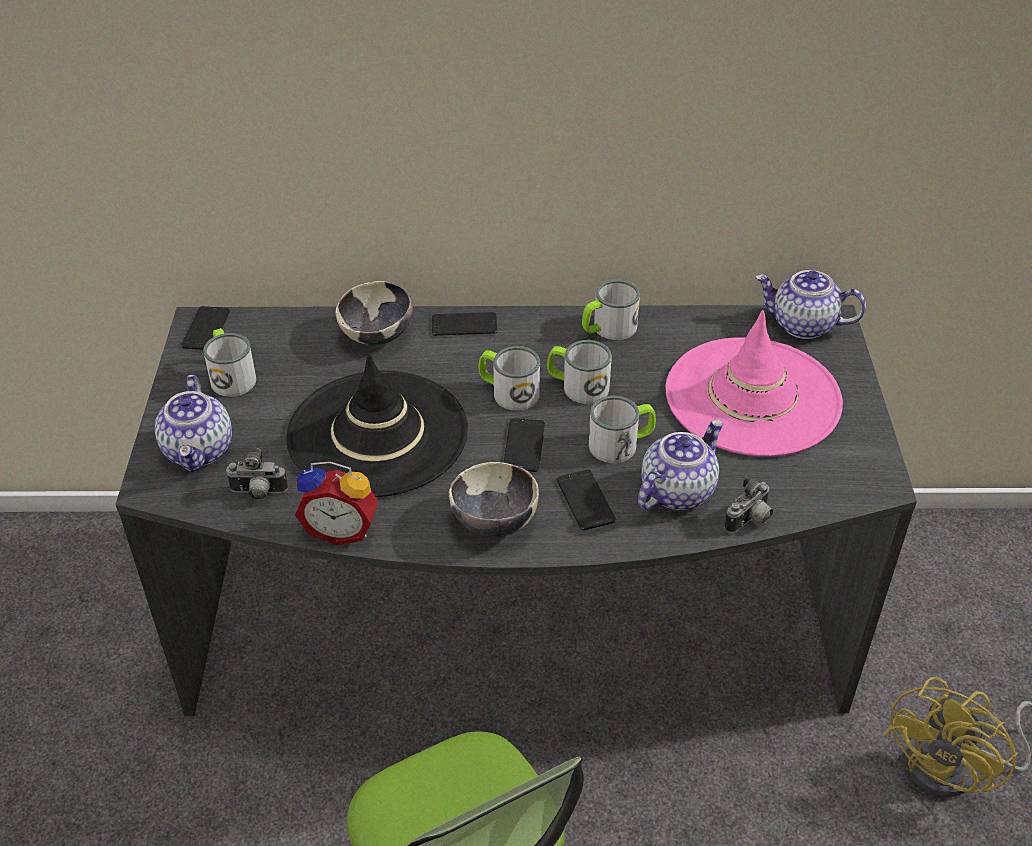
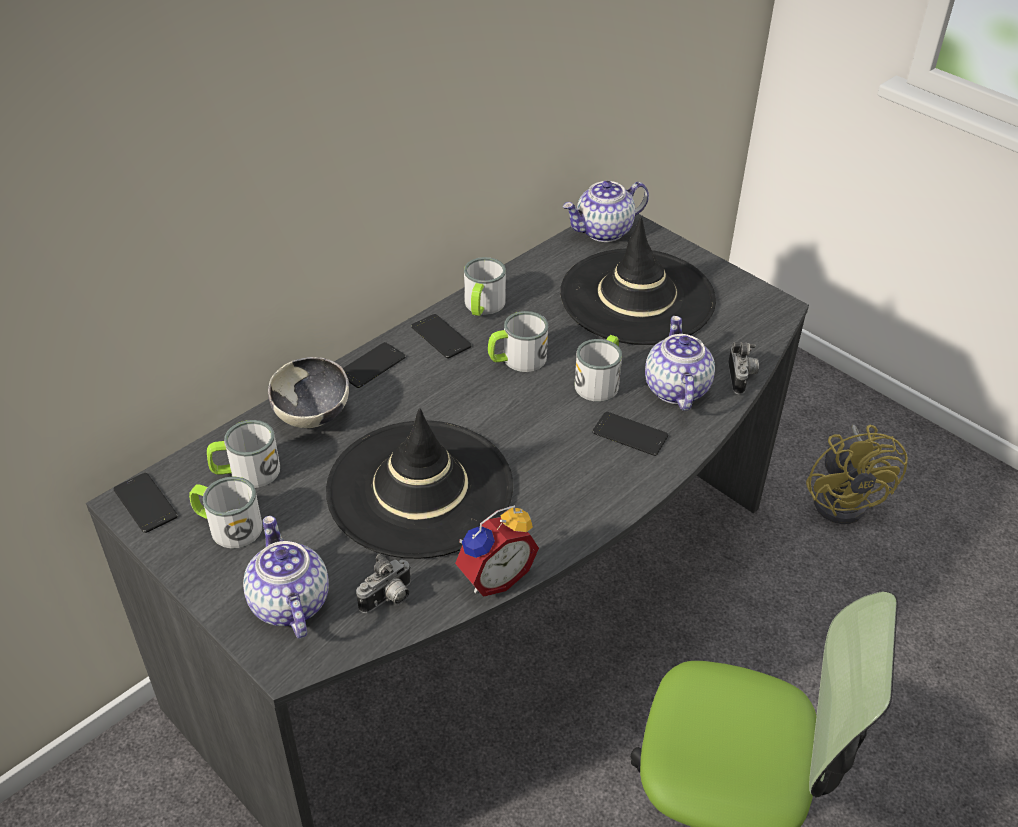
camera: 45 degrees left, 0 degrees up
(199, 450) = (288, 603): teapot -> teapot turned 150 degrees counterclockwise
(494, 523) = (593, 492): bowl -> none
(508, 392) = (474, 394): mug -> mug (246, 472)
(524, 446) = (538, 425): phone -> phone (441, 337)
(752, 397) = (637, 297): pink hat -> black hat

